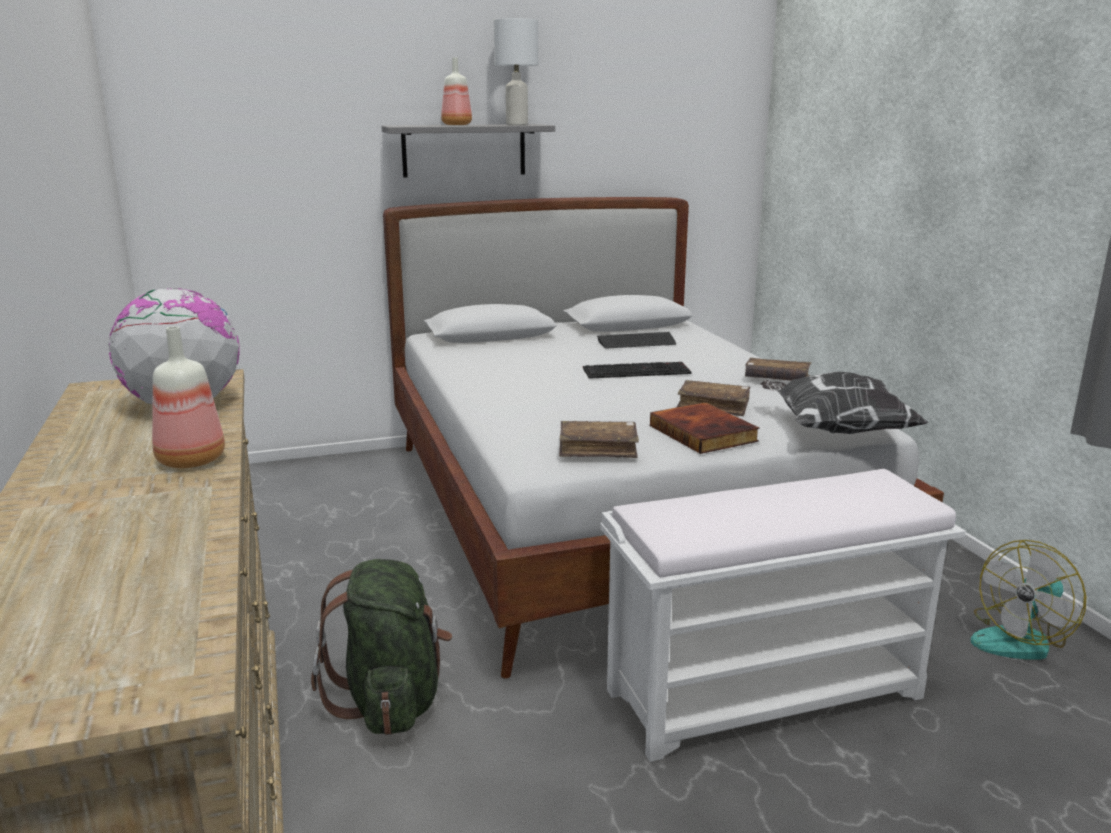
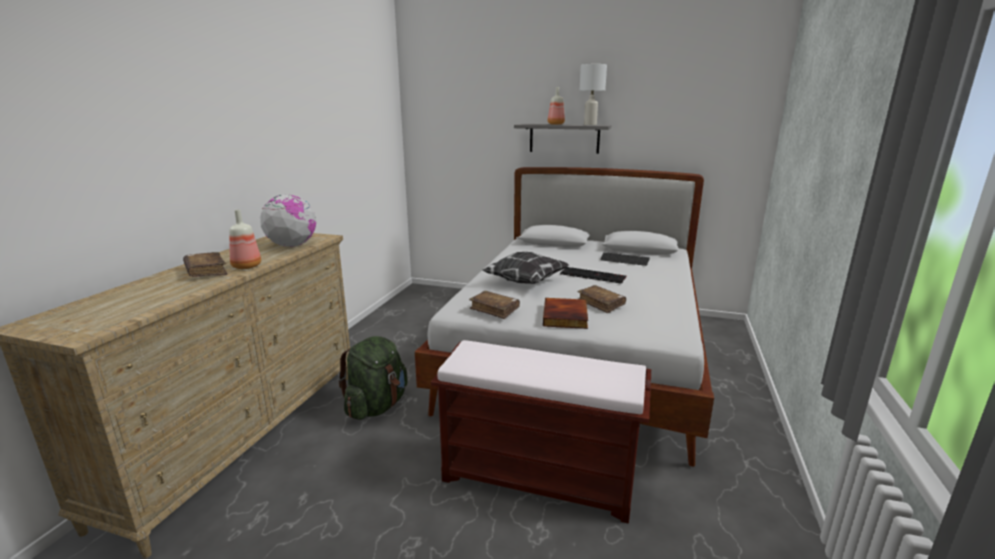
camera: 35 degrees right, 0 degrees up
(766, 692) = (540, 477): white bench -> brown bench
(777, 379) = (669, 298): brown book -> brown book (206, 271)
(835, 430) = (649, 335): pillow -> pillow (525, 281)
(1020, 639) = (750, 523): fan -> none

